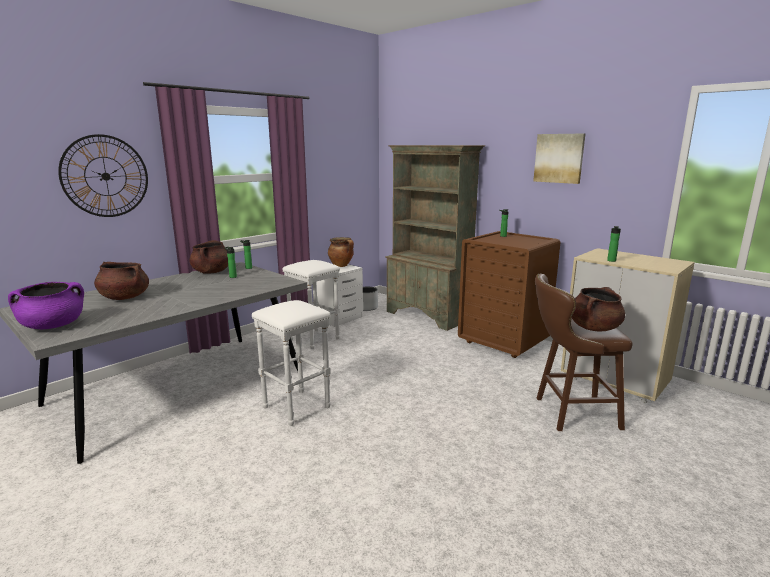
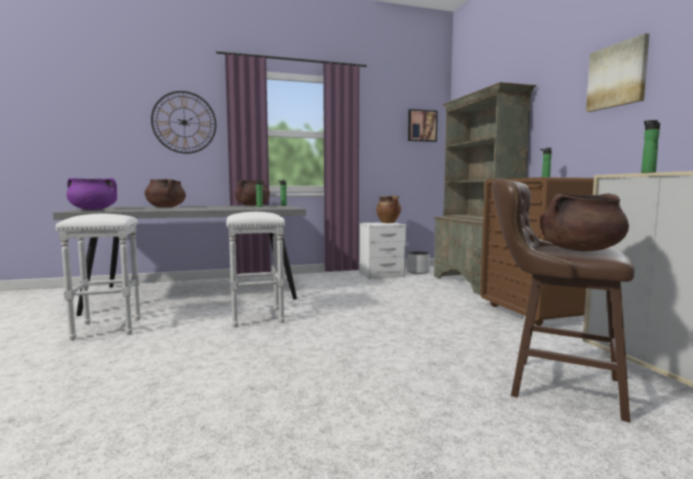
camera: 30 degrees right, 10 degrees down
(315, 339) = (340, 283): white stool -> white stool (108, 328)
(356, 158) = (421, 126): none -> picture

